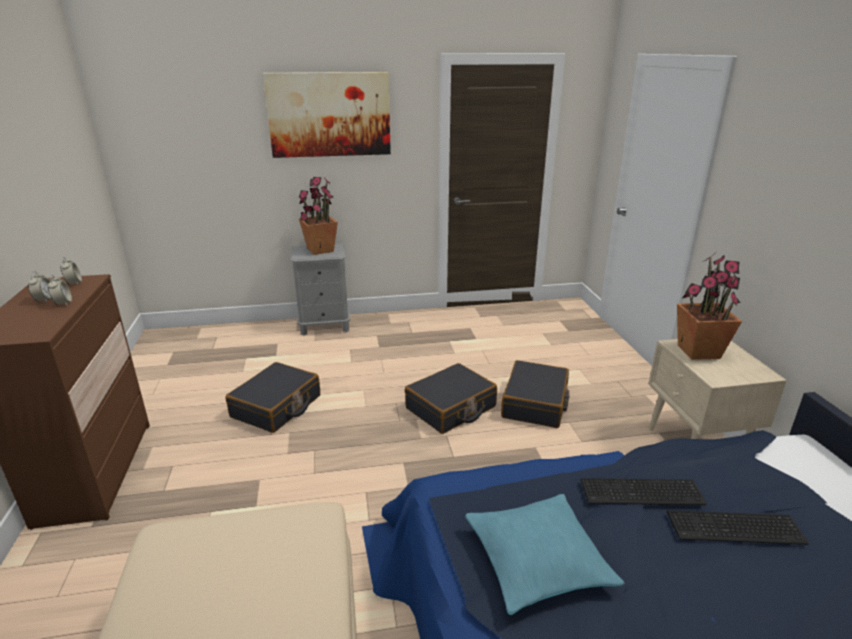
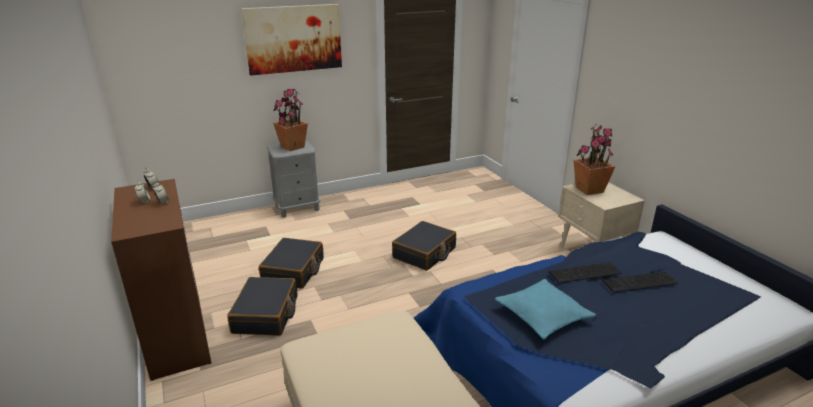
camera: 15 degrees left, 0 degrees up
(535, 403) = (481, 242): black suitcase -> black suitcase (266, 314)

